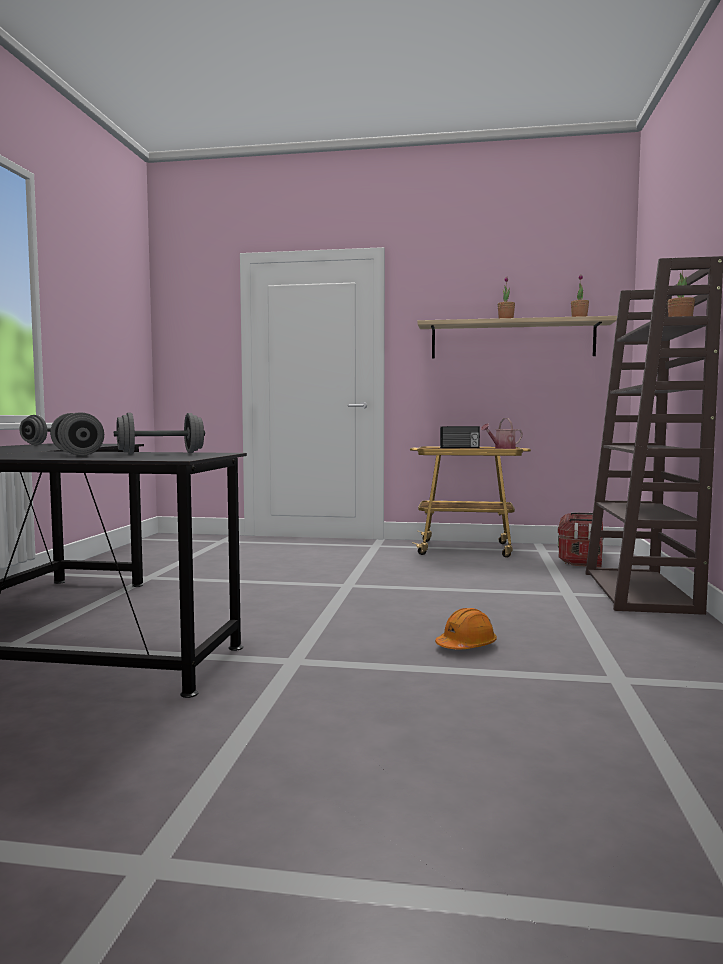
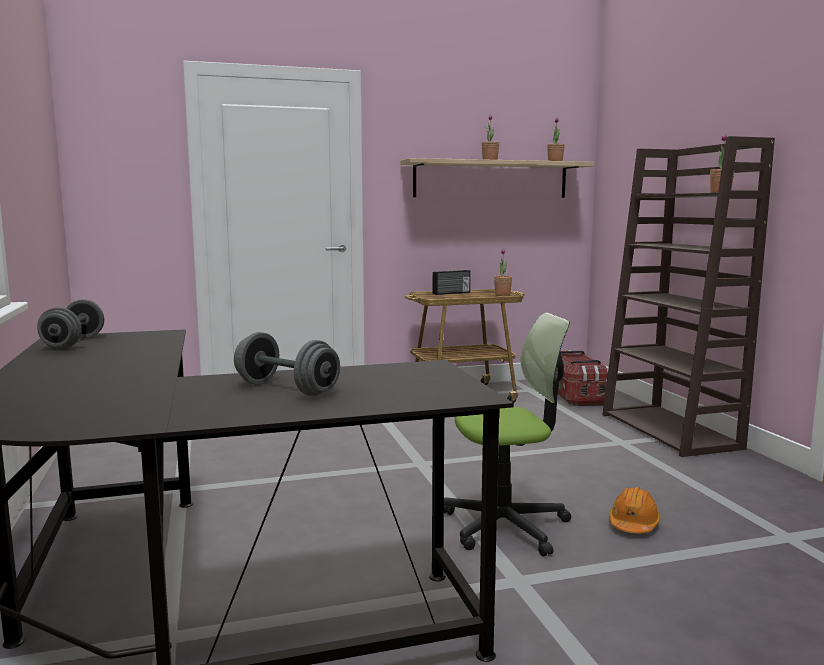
camera: 25 degrees left, 5 degrees up
(161, 453) = (377, 375): grey dumbbell -> none
(347, 629) = (505, 525): none -> office chair
(502, 448) = (502, 294): watering can -> potted plant

